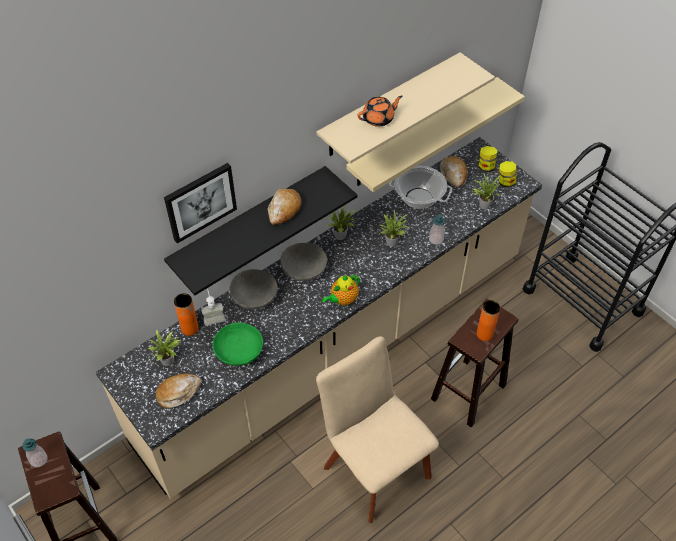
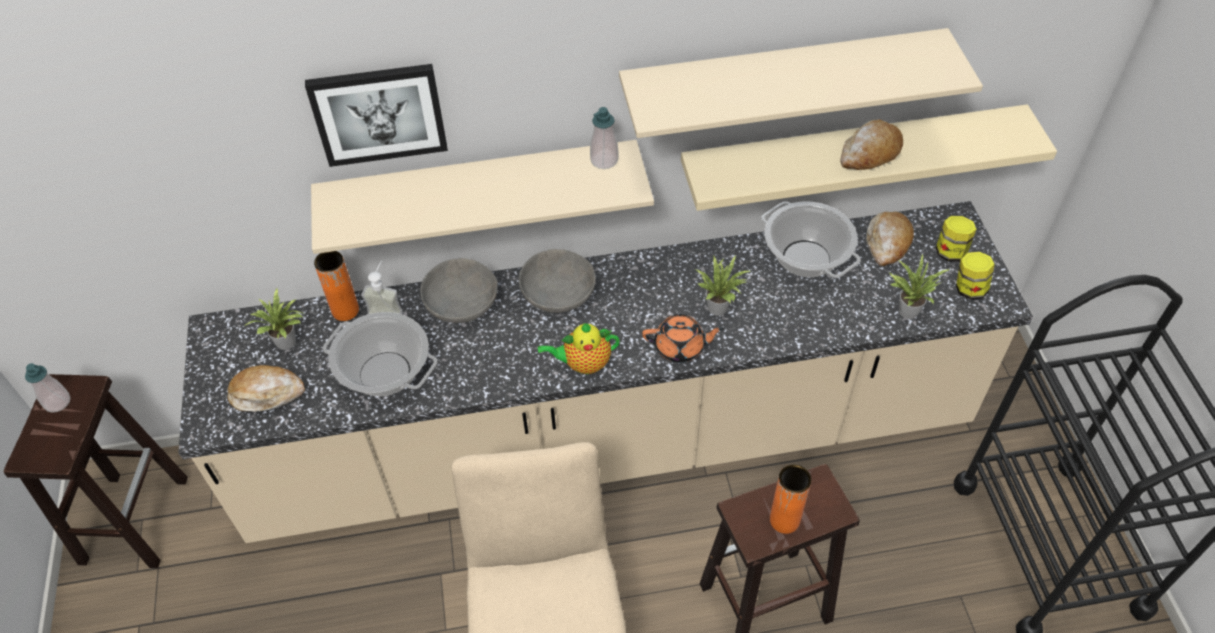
camera: 30 degrees right, 0 degrees up
(239, 351) = (386, 373): green bowl -> cooking pot
(249, 224) = (480, 186): black shelf -> beige shelf
(284, 210) = (526, 181): bread -> bread (870, 153)
(341, 235) = (648, 267): potted plant -> none
(379, 119) = (731, 85): orange teapot -> orange teapot (680, 347)
(436, 239) = (791, 332): soap dispenser -> soap dispenser (604, 160)

